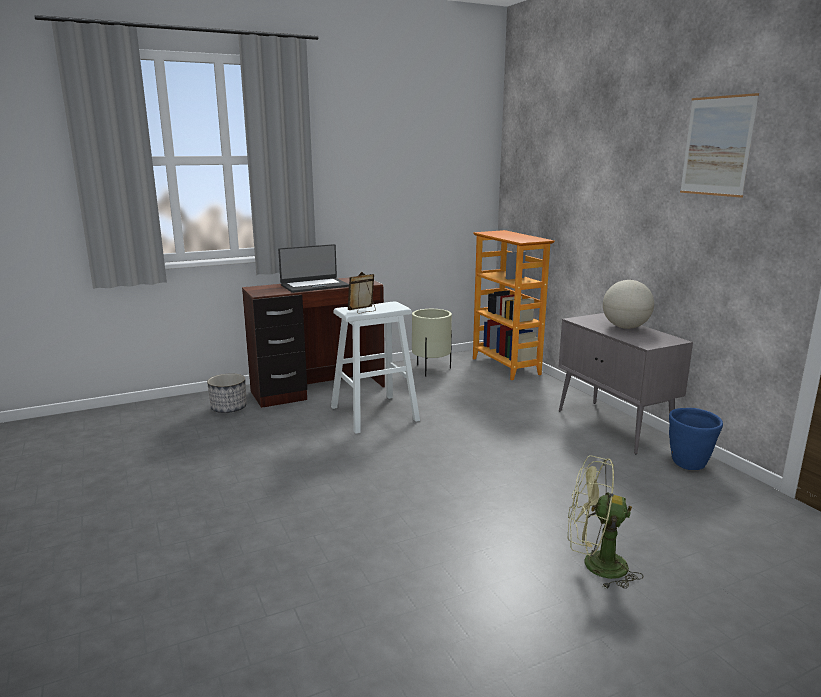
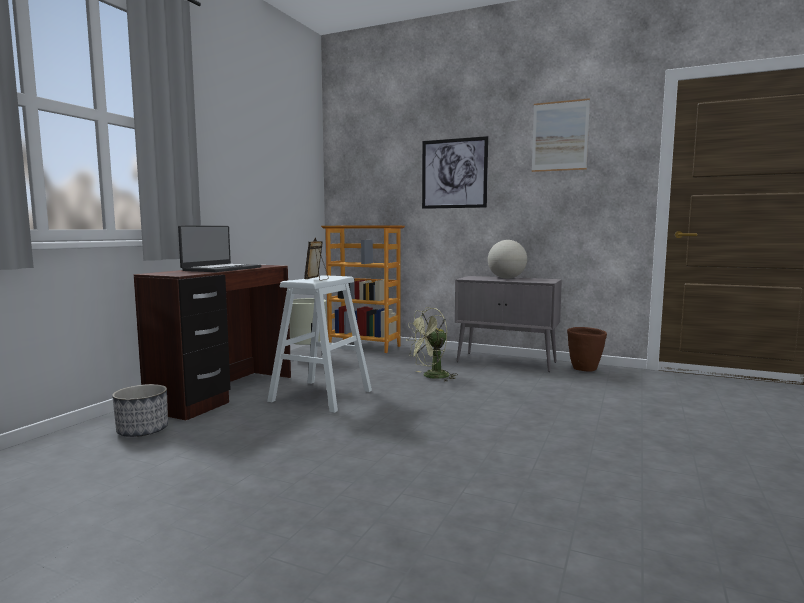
camera: 40 degrees left, 10 degrees down
(595, 566) = (662, 431): green fan -> green fan (431, 377)
(604, 184) = (454, 173): none -> picture
(689, 465) = (585, 369): blue planter -> brown planter

